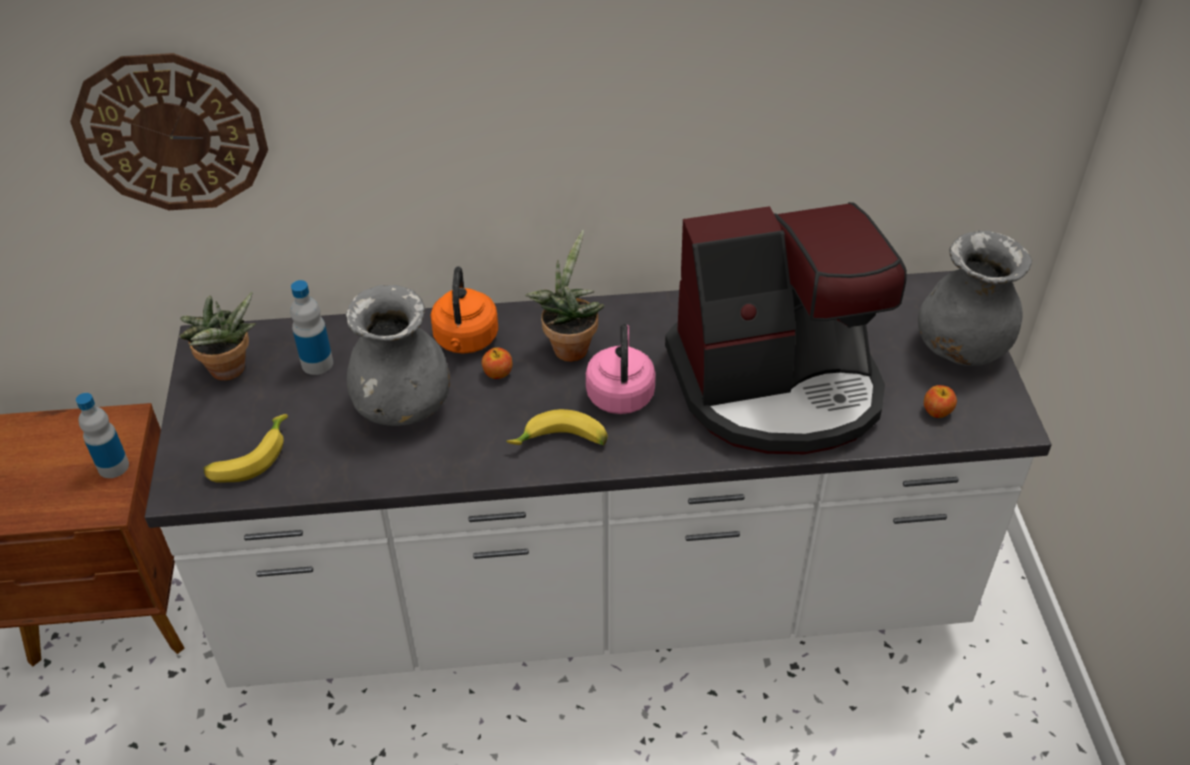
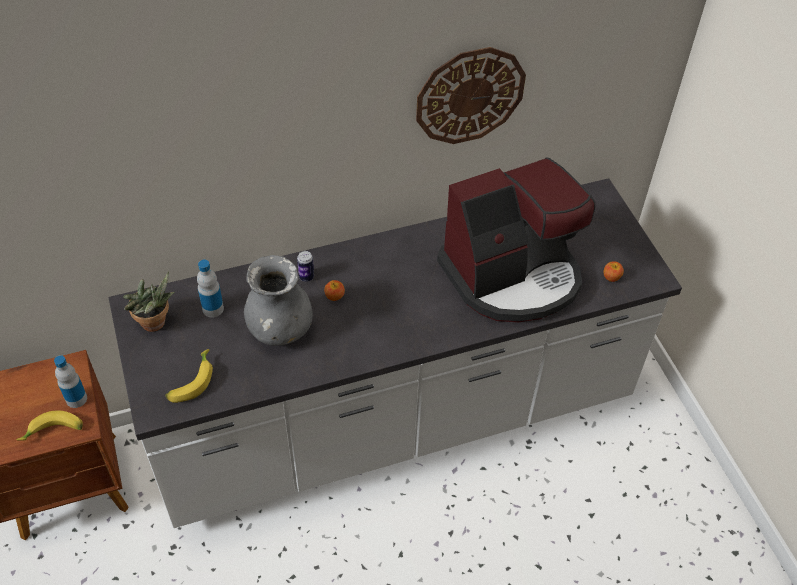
camera: 15 degrees left, 5 degrees up
(171, 133) = (104, 176): wall clock -> wall clock (470, 95)
(465, 340) = (306, 277): orange kettle -> can
(560, 443) = (389, 337): banana -> banana (53, 432)
(569, 346) = (374, 270): potted plant -> none
(620, 392) = (416, 297): pink kettle -> none
(961, 348) = (616, 233): grey vase -> none

